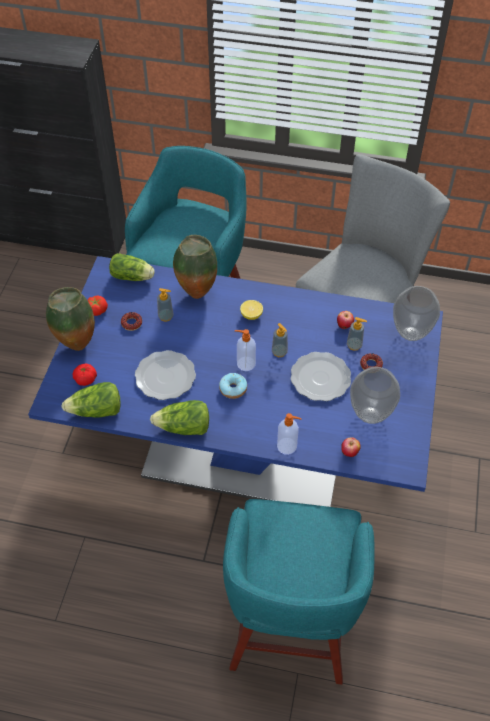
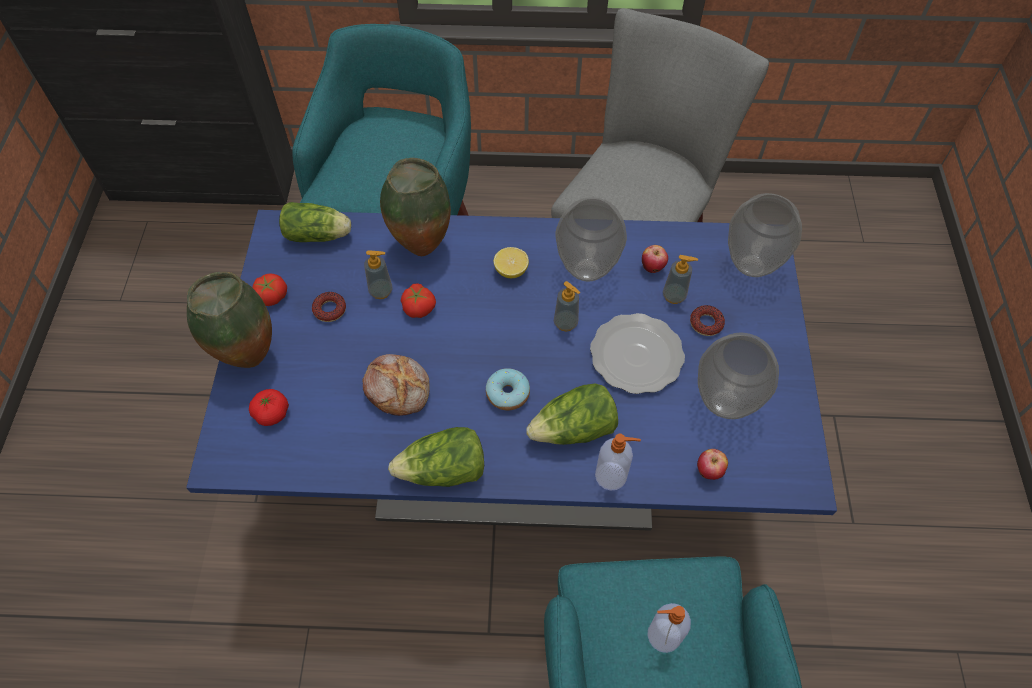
camera: 10 degrees left, 5 degrees up
(96, 411) = (298, 464): lettuce -> lettuce (574, 429)
(165, 376) = (398, 388): plate -> bread
(188, 329) = (419, 307): none -> tomato
(245, 364) = (517, 349): soap dispenser -> soap dispenser (662, 635)
(300, 321) = (585, 270): none -> vase

